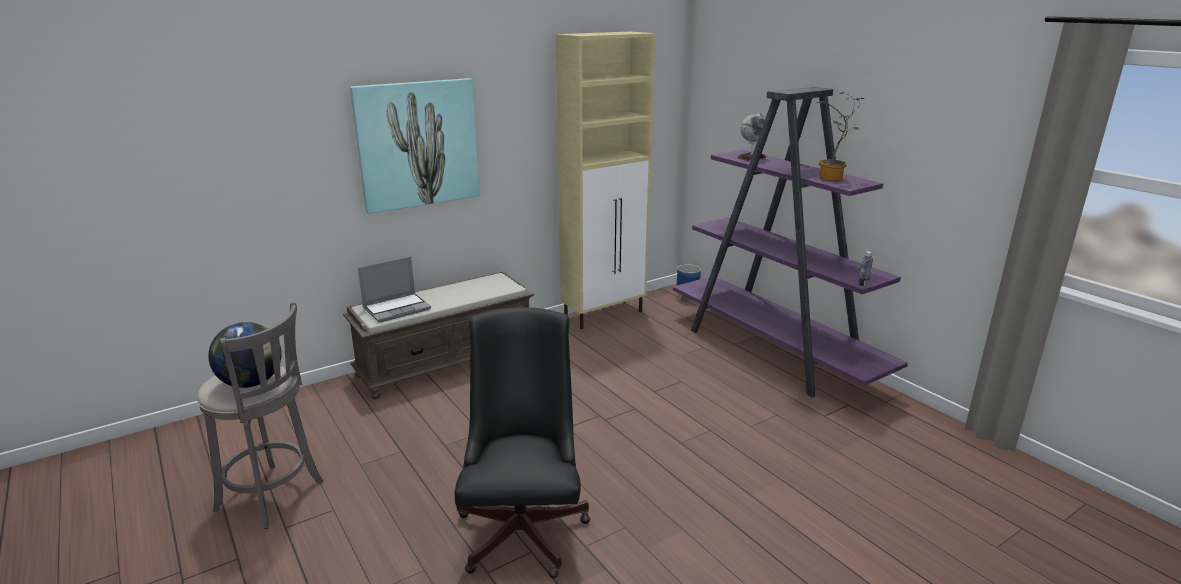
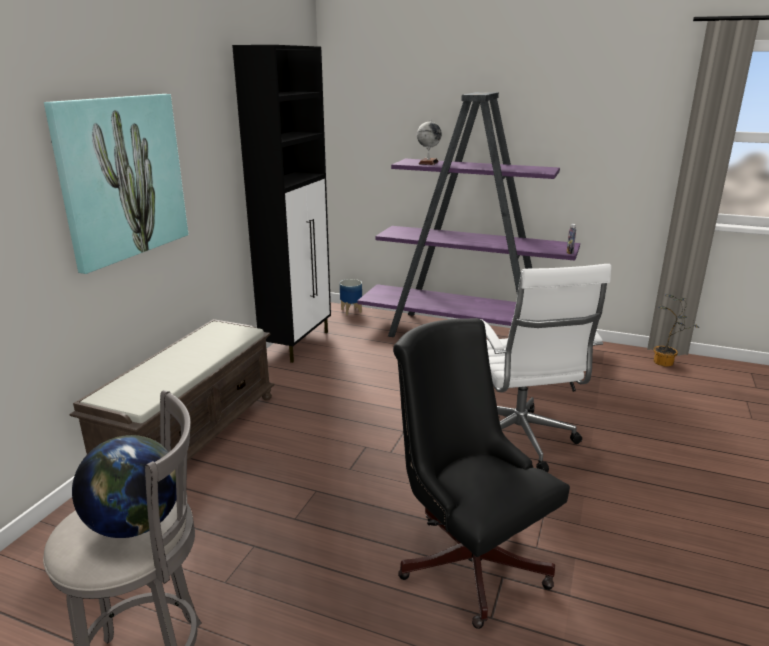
camera: 35 degrees left, 0 degrees up
(397, 308) = (147, 386): laptop -> none
(604, 314) = (297, 343): beige cabinet -> black cabinet
(687, 463) = (520, 442): none -> white office chair
(832, 179) = (523, 169): potted plant -> potted plant (666, 363)

